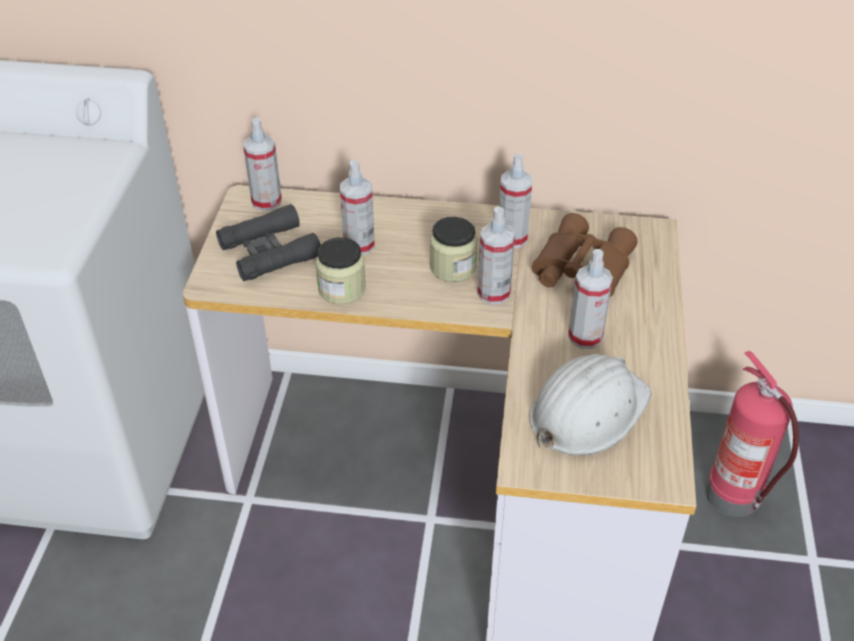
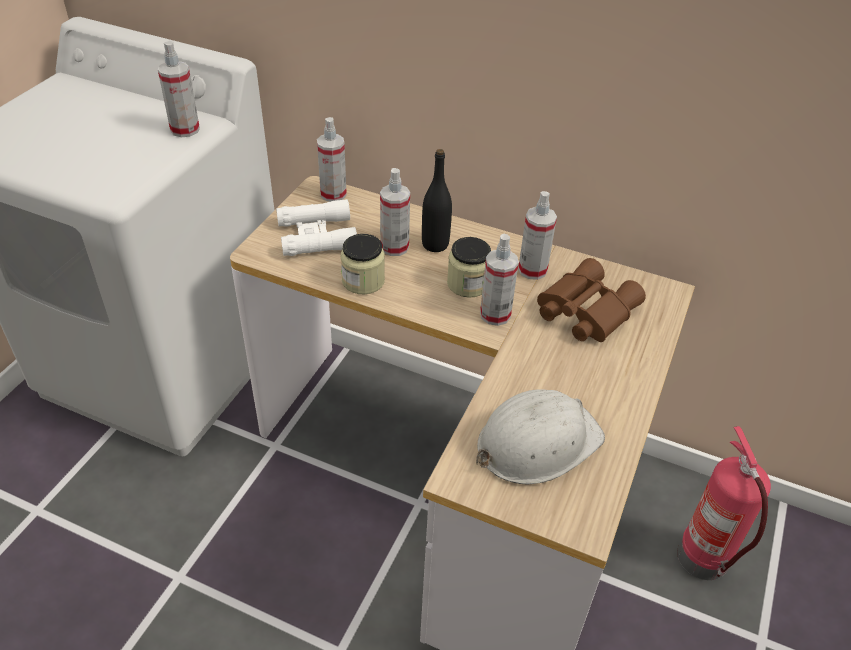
camera: 15 degrees right, 0 degrees up
(269, 251) = (317, 236): black binoculars -> white binoculars
(401, 233) = (435, 244): none -> black bottle
(585, 337) = (563, 373): spray bottle -> spray bottle (185, 129)

